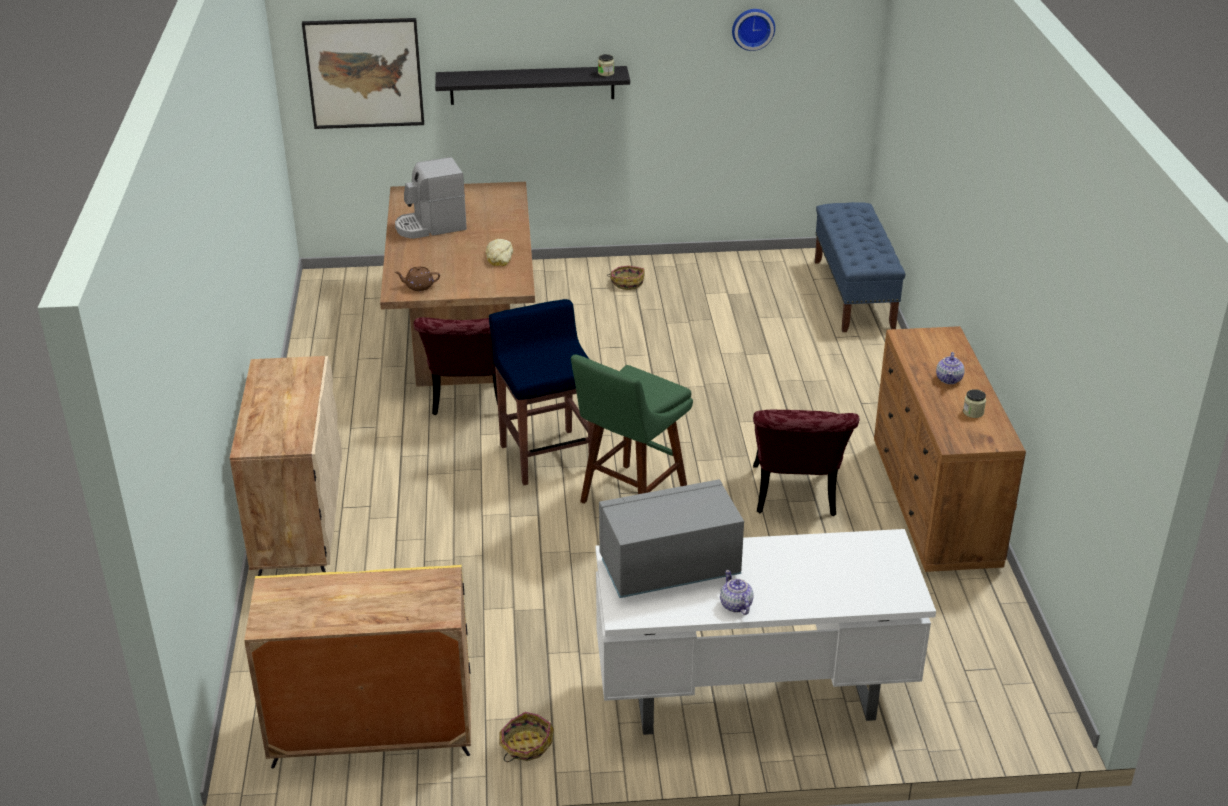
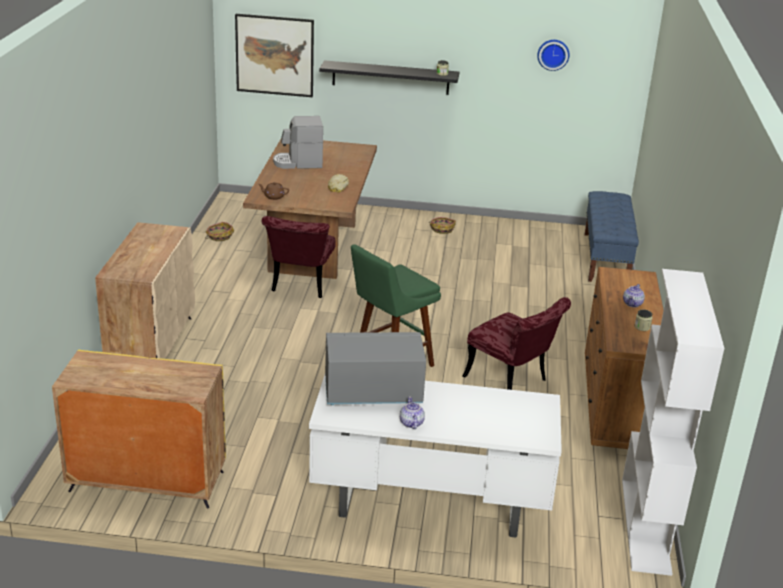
camera: 10 degrees right, 5 degrees down
(525, 745) = (251, 509): basket -> basket (219, 236)
(547, 456) = (341, 328): blue stool -> none
(795, 498) = (512, 382): red chair -> red chair turned 60 degrees counterclockwise
(1027, 673) = (646, 526): none -> white bookcase

